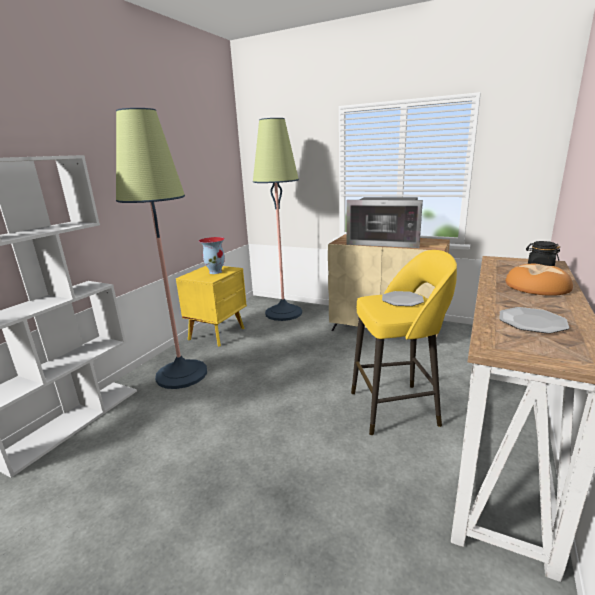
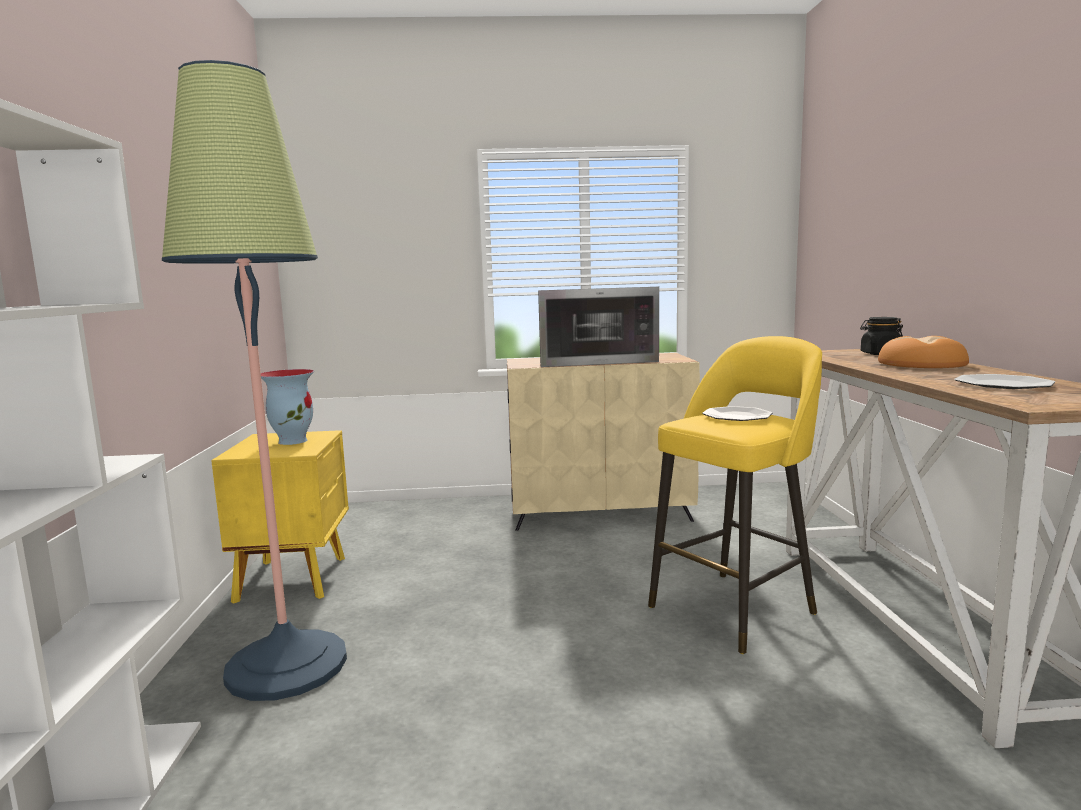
camera: 30 degrees left, 10 degrees down
(283, 313) = (398, 521): floor lamp -> none

